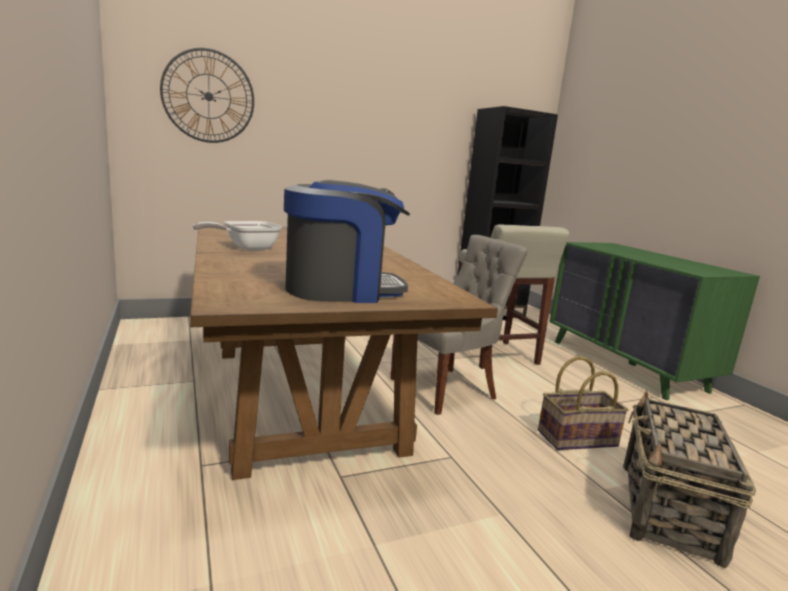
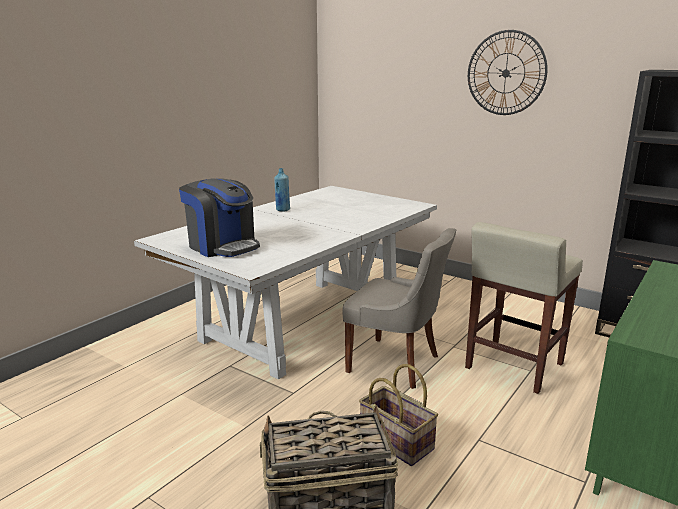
camera: 60 degrees right, 5 degrees up
(208, 96) = (373, 85): wall clock -> wall clock (506, 73)
(246, 248) = (282, 210): frying pan -> blue bottle
(300, 395) = (304, 322): brown dining table -> white dining table

